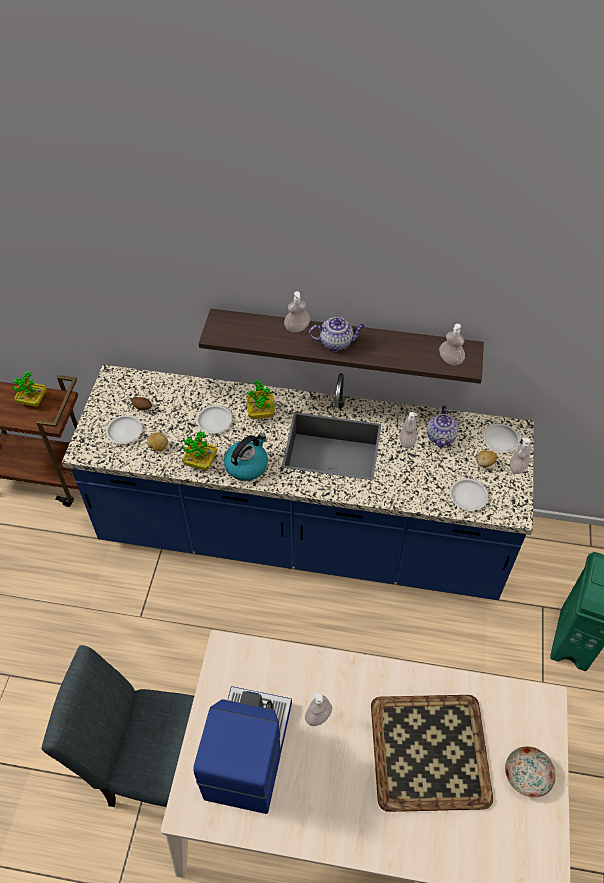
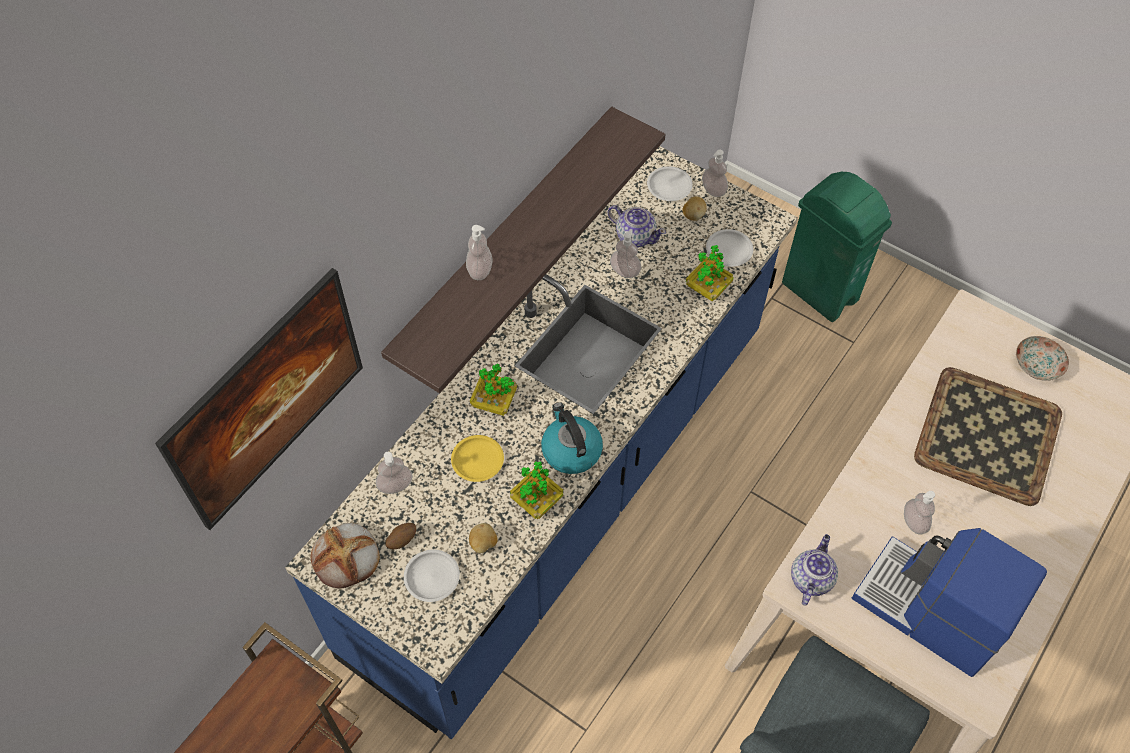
camera: 65 degrees left, 5 degrees up
(33, 400) = (249, 708): potted plant -> potted plant (708, 288)
(117, 270) = (276, 421): none -> picture
(120, 388) = (346, 557): none -> bread
(214, 421) = (477, 461): white plate -> yellow plate
(336, 343) = (530, 240): teapot -> teapot (811, 578)
(450, 360) = (622, 147): soap dispenser -> soap dispenser (395, 485)

